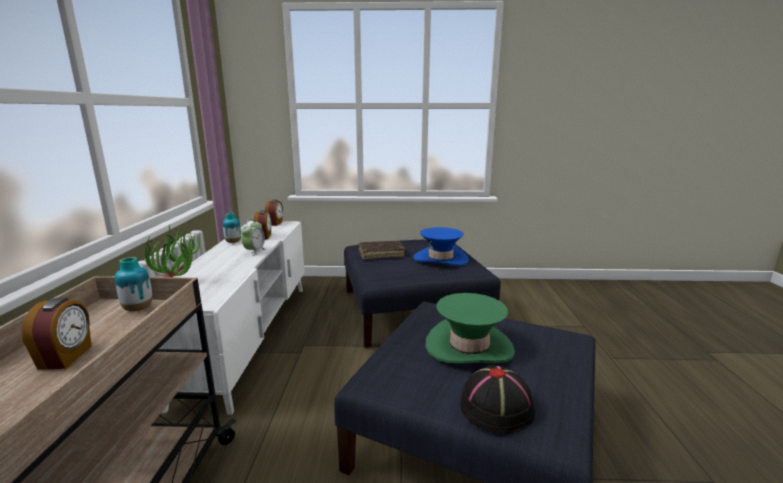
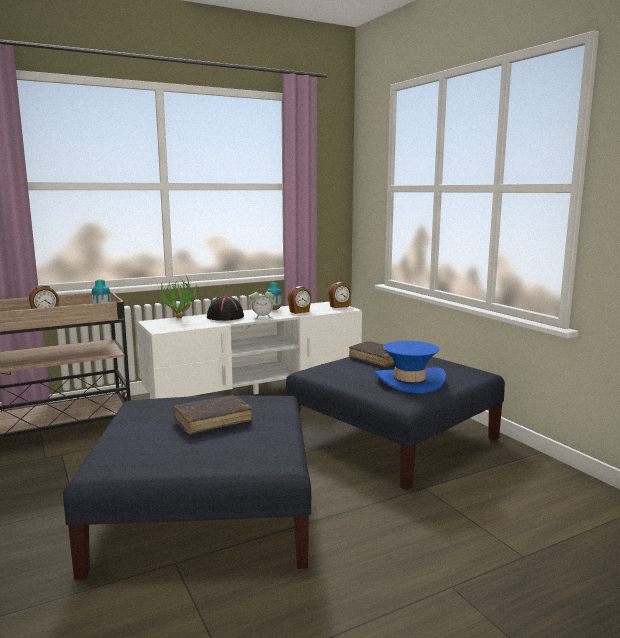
camera: 60 degrees right, 5 degrees down
(469, 346) = (212, 421): green hat -> brown book
(496, 407) = (126, 442): black hat -> black hat (225, 317)

